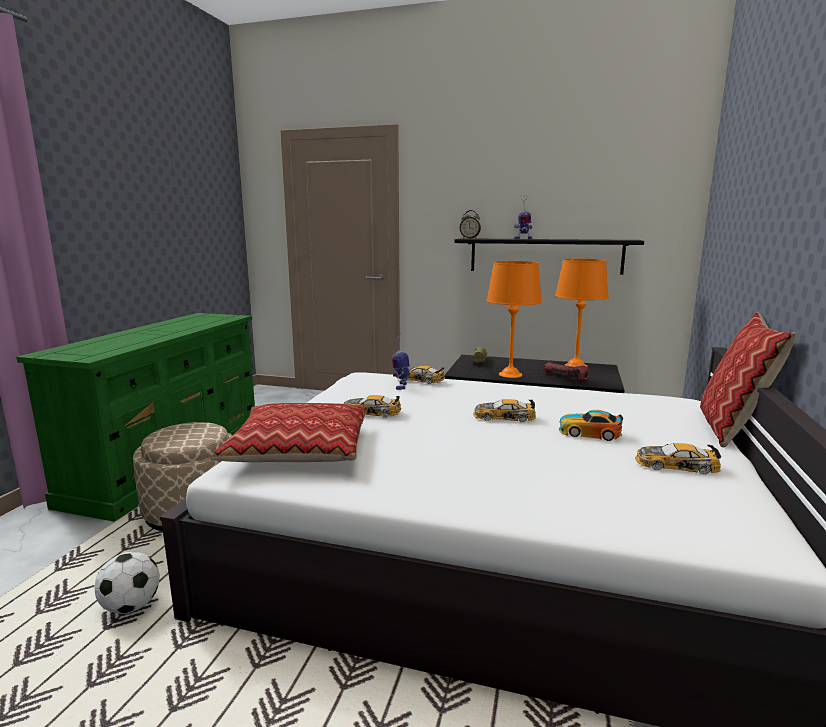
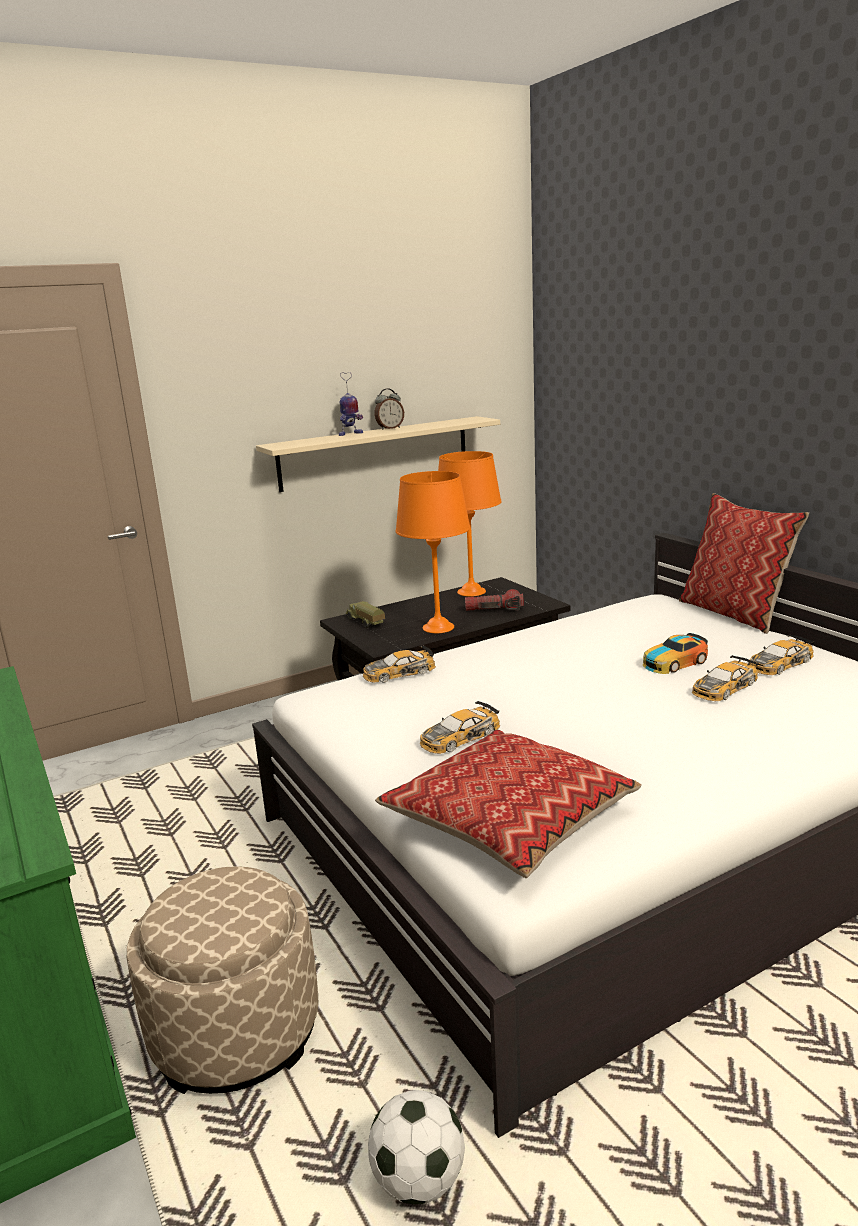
camera: 45 degrees left, 5 degrees up
(401, 386) = (406, 690): toy robot -> none
(470, 238) = (280, 444): alarm clock -> alarm clock (390, 428)
(504, 417) = (584, 679): toy car -> toy car (724, 688)
(545, 255) = (375, 453): black shelf -> beige shelf

